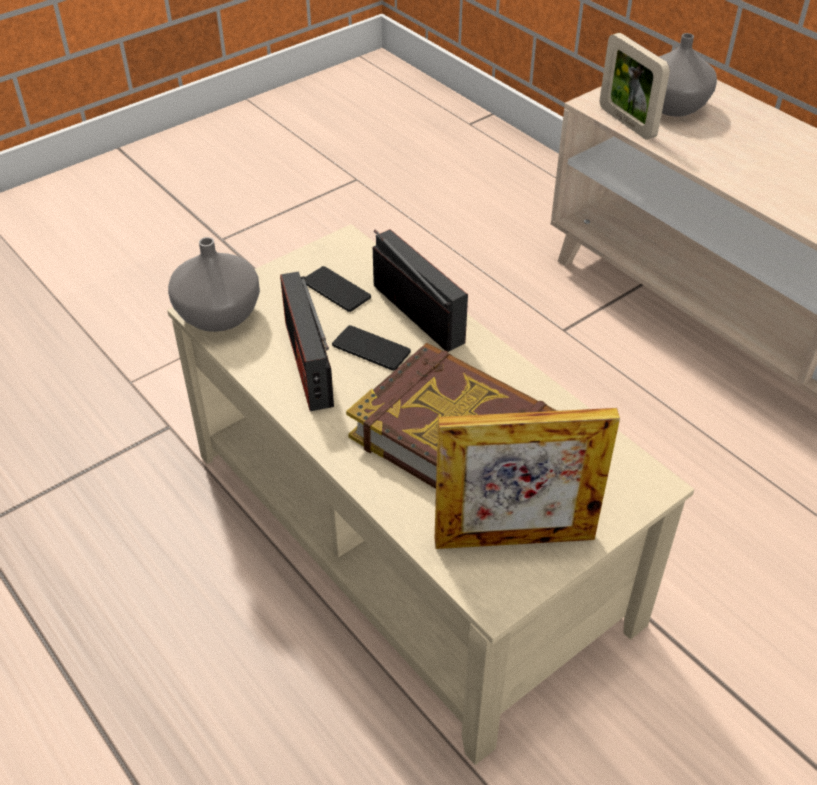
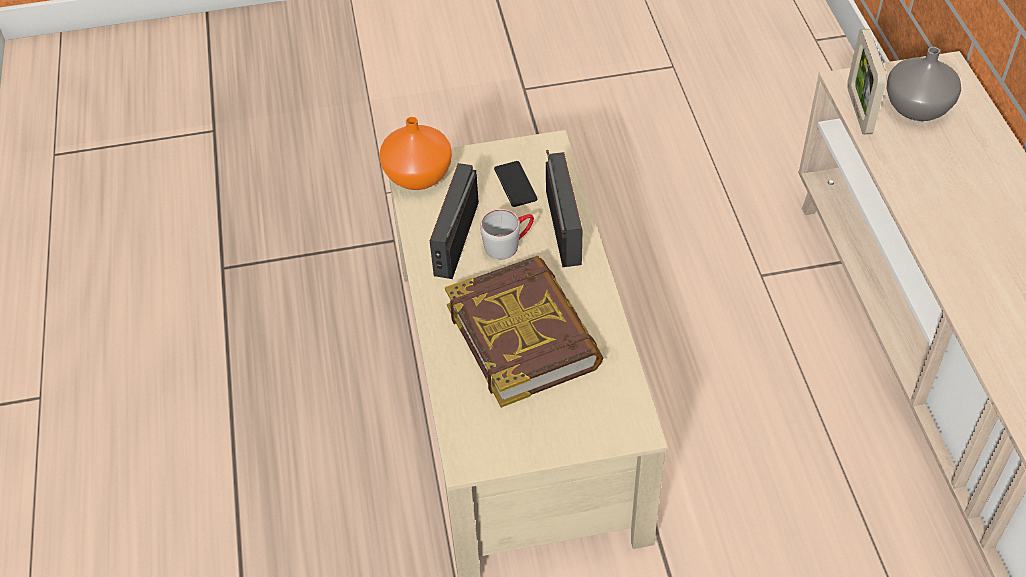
camera: 30 degrees right, 5 degrees up
(220, 315) = (419, 175): grey vase -> orange vase
(371, 349) = (508, 243): phone -> grey mug
(514, 539) = (509, 427): picture frame -> none

